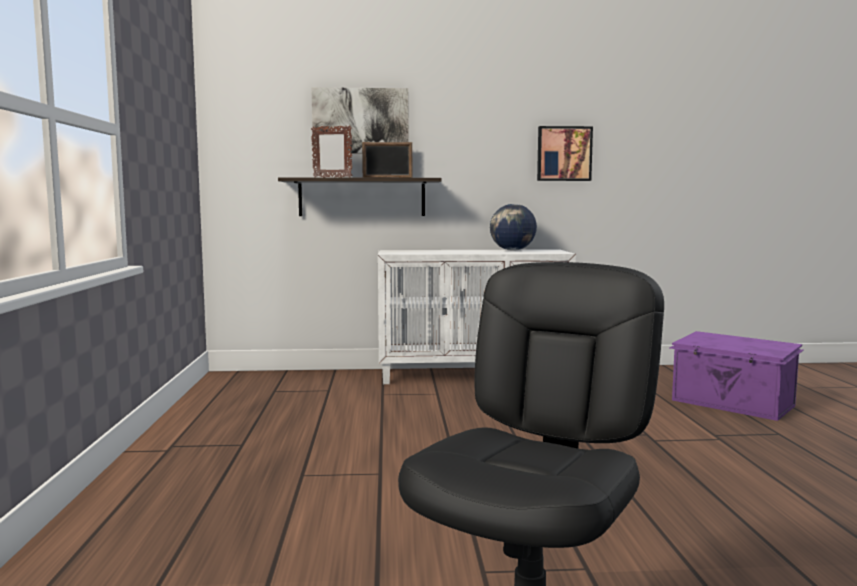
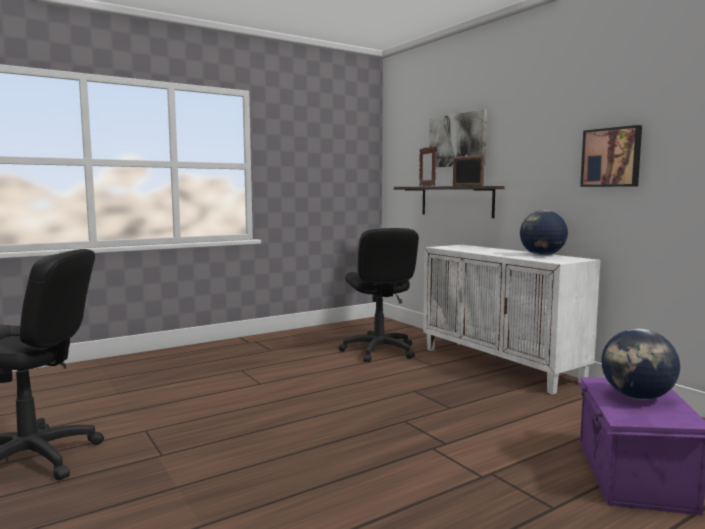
camera: 60 degrees right, 0 degrees up
(352, 400) = (378, 351): none -> black office chair
(733, 342) = (637, 397): none -> globe

